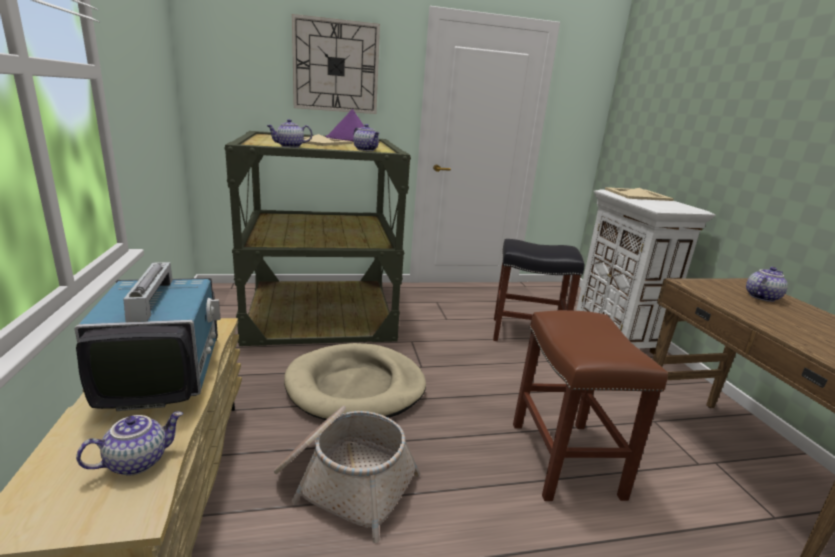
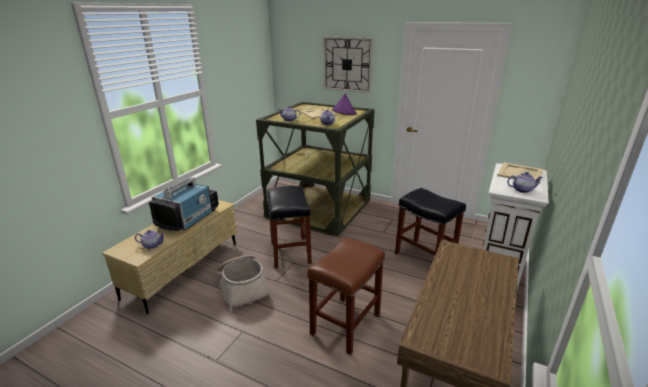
camera: 40 degrees right, 5 degrees up
(356, 387) = (291, 252): beige dog bed -> black stool
(761, 297) = (485, 270): teapot -> teapot (522, 190)

